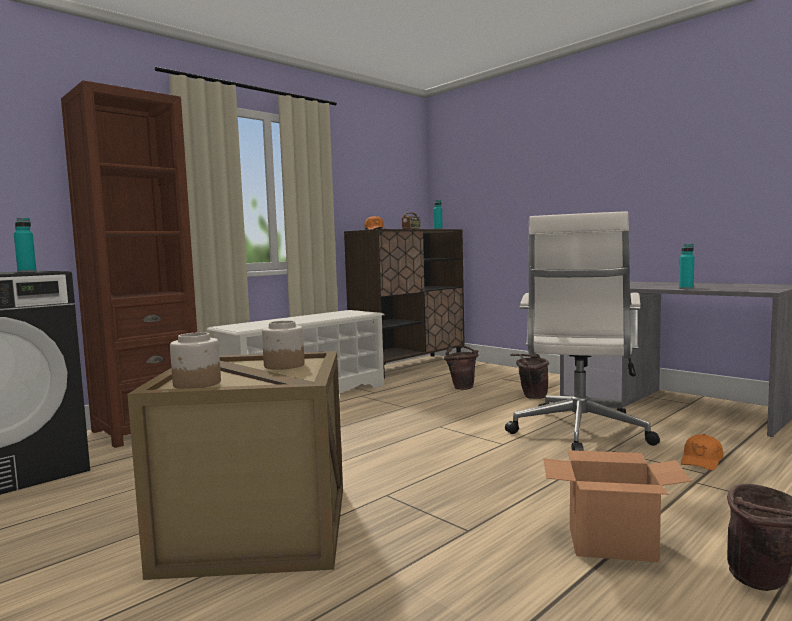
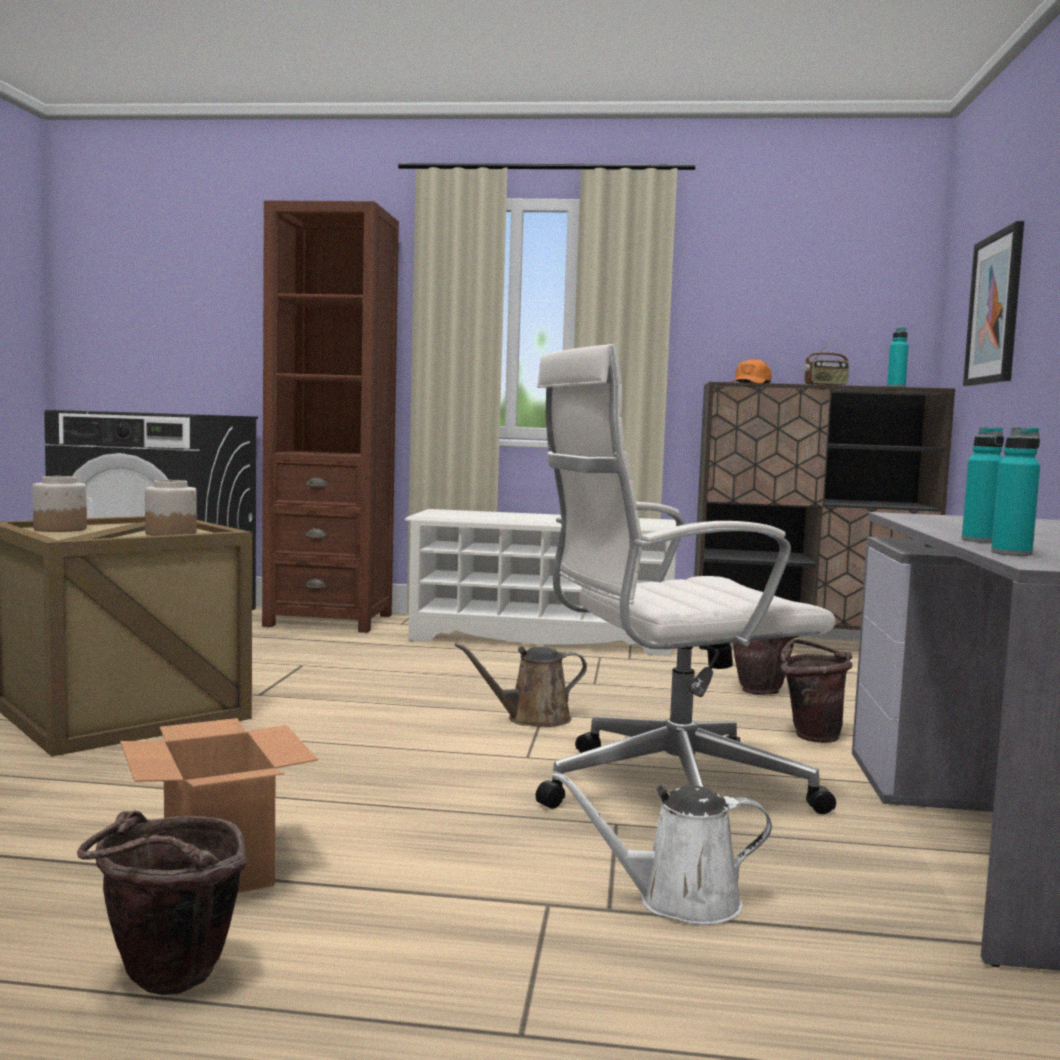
camera: 50 degrees right, 0 degrees up
(27, 272) = (180, 413): turquoise bottle -> turquoise bottle (1011, 553)
(445, 430) = (532, 719): none -> brown watering can
(495, 192) = (995, 309): none -> picture
(701, 461) = (678, 901): orange cap -> white watering can

